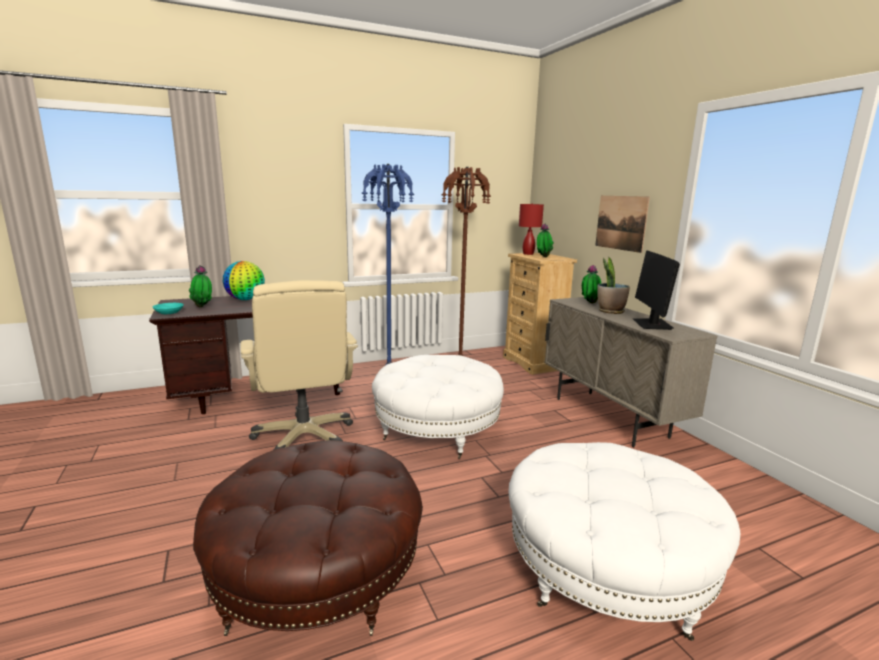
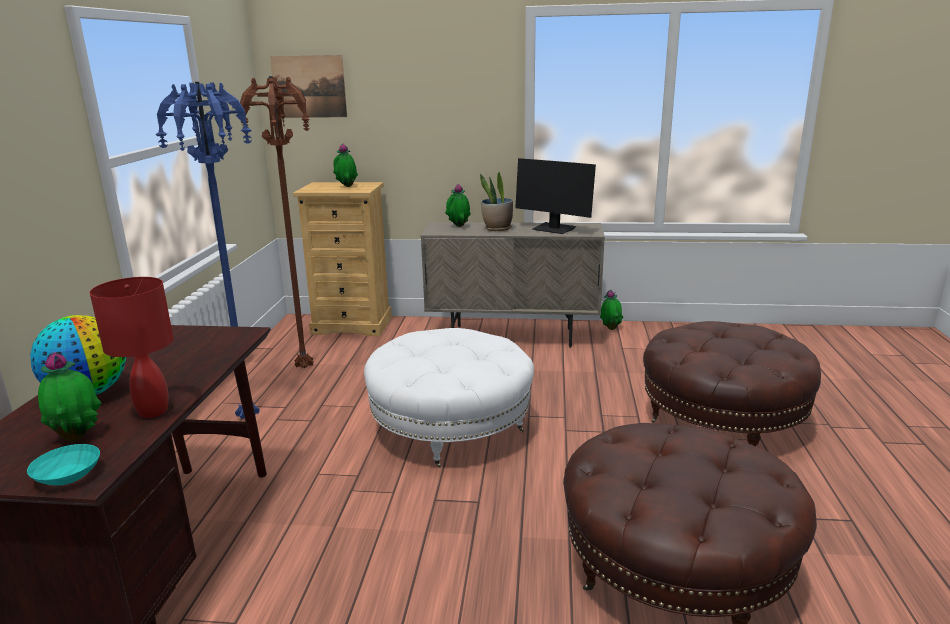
camera: 60 degrees left, 5 degrees up
(304, 439) = (375, 529): beige office chair -> none
(528, 254) = (314, 187): red table lamp -> red table lamp (153, 411)
(606, 571) = (722, 420): white ottoman -> brown ottoman
(621, 222) = (444, 131): picture -> picture (309, 87)
(711, 459) = (610, 328): none -> potted plant

